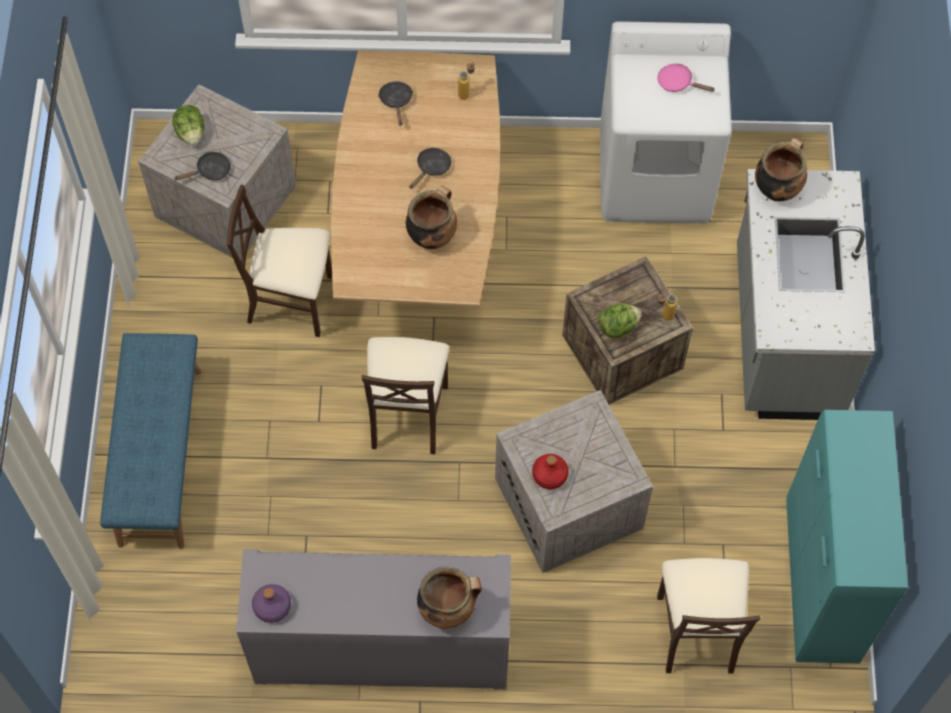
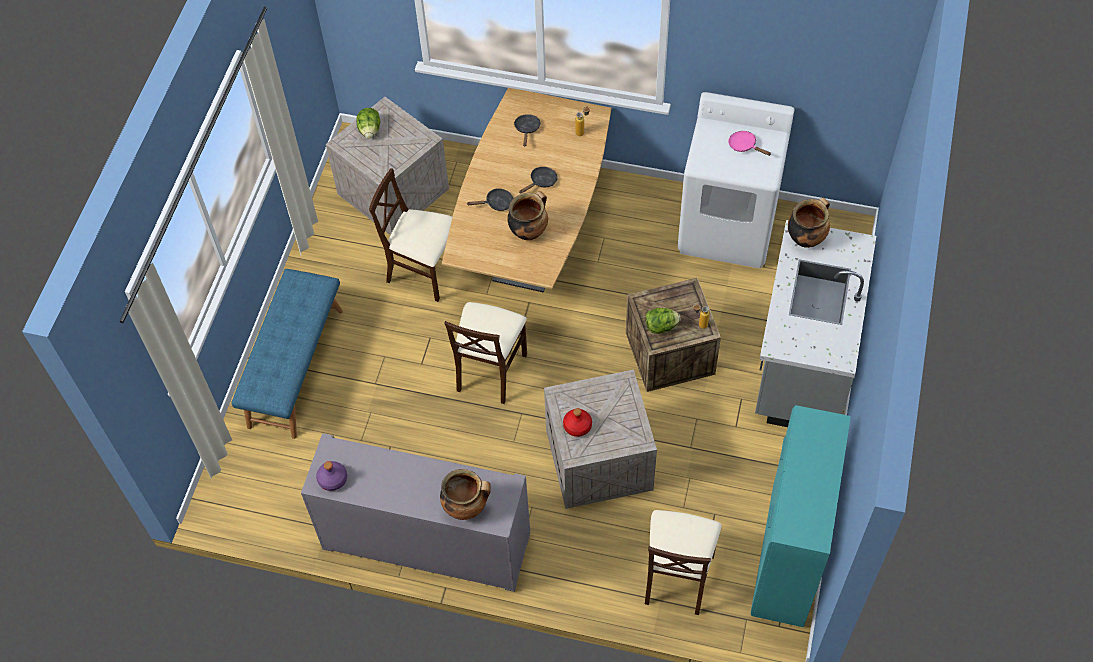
camera: 15 degrees right, 5 degrees down
(210, 171) = (377, 159): black frying pan -> black frying pan (496, 203)

